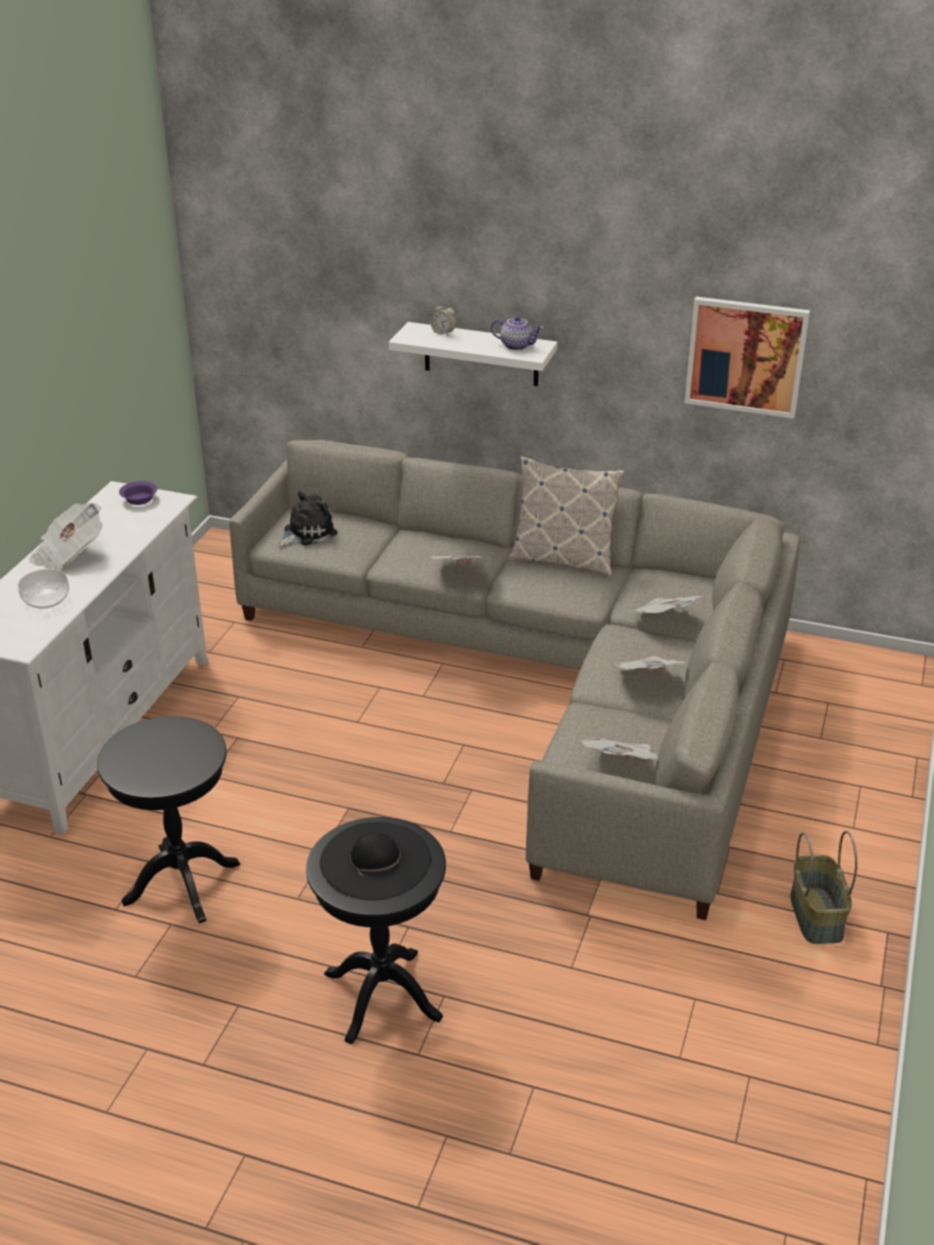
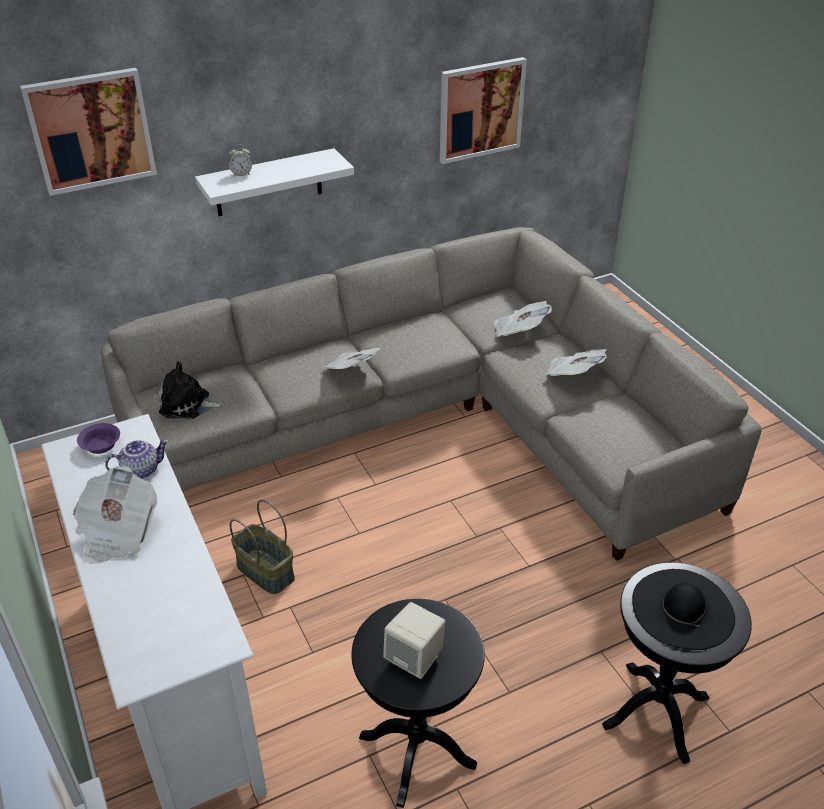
camera: 45 degrees left, 5 degrees up
(46, 599) = (166, 586): bowl -> none
(152, 757) = (415, 658): none -> beige speaker
(307, 532) = (188, 405): plush toy -> plush toy turned 90 degrees counterclockwise
(319, 247) = (91, 131): none -> picture
(517, 346) = (313, 162): teapot -> teapot (141, 469)
(563, 559) = (401, 325): pillow -> none
(622, 765) = (647, 440): newspaper -> none
(817, 916) = (769, 470): basket -> basket (266, 571)

